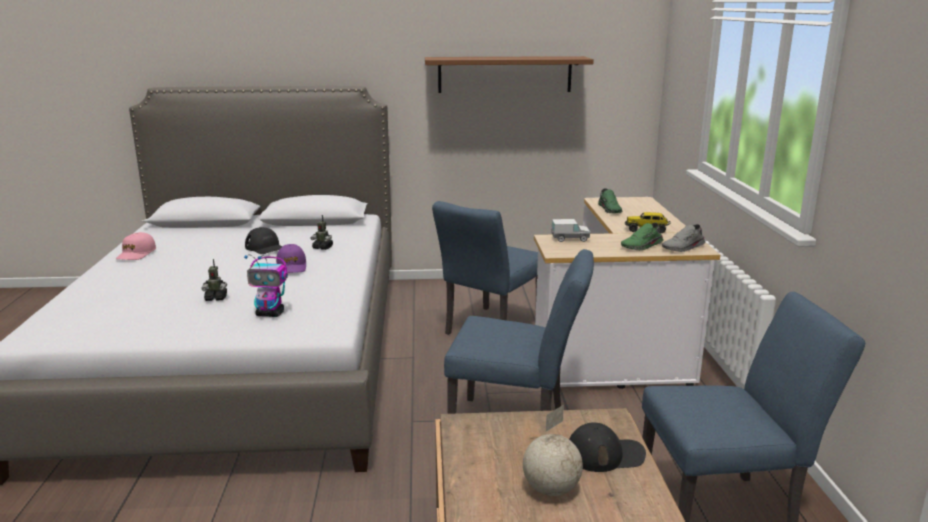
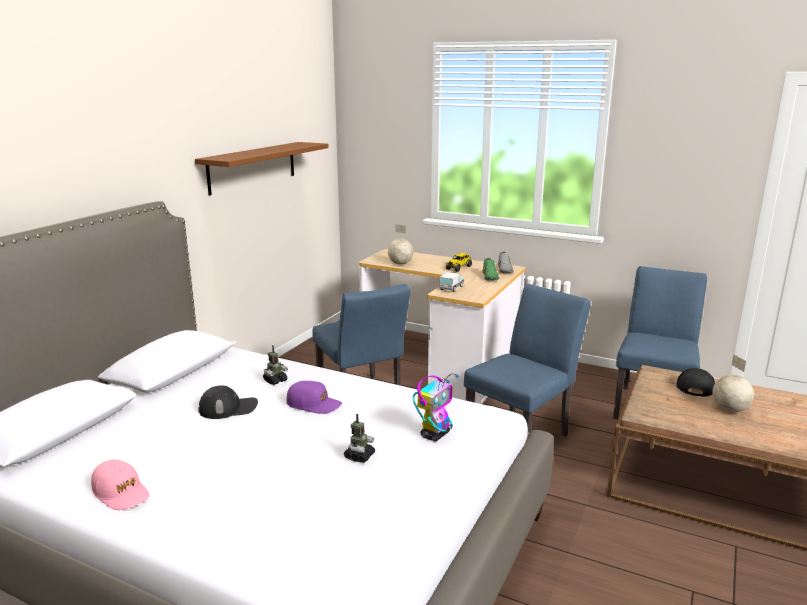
camera: 60 degrees left, 0 degrees up
(610, 209) = (400, 264): green shoe -> globe

